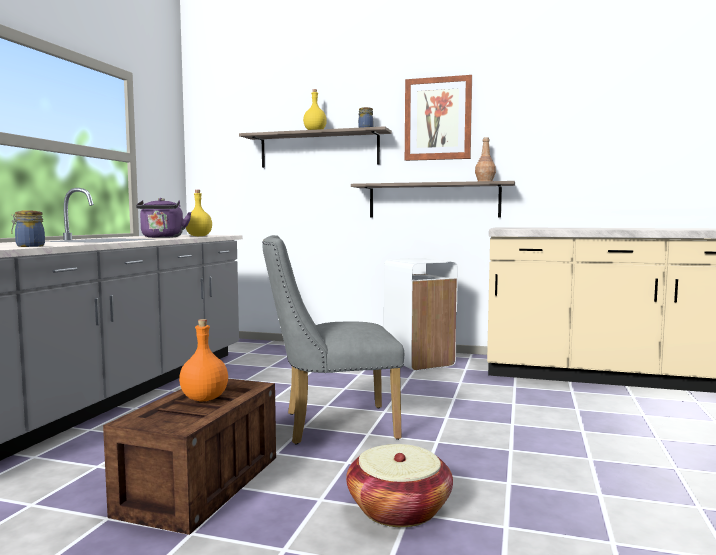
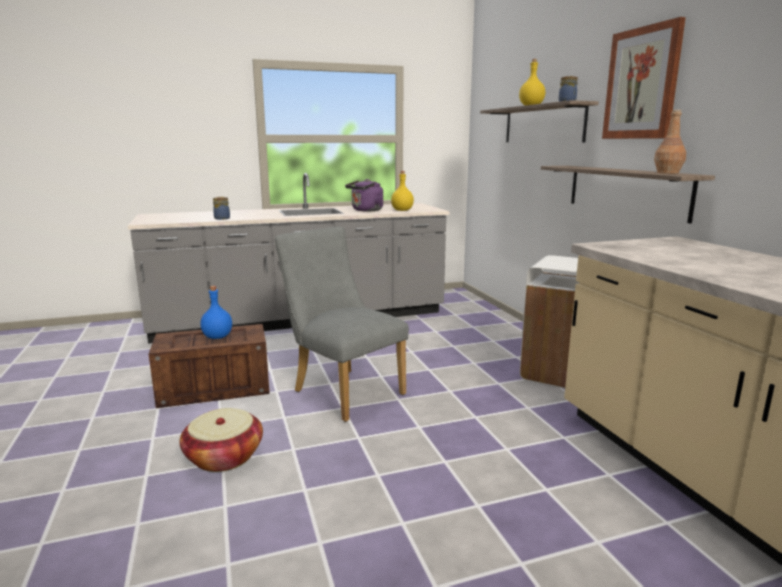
camera: 55 degrees right, 10 degrees up
(204, 399) = (217, 337): orange bottle -> blue bottle

